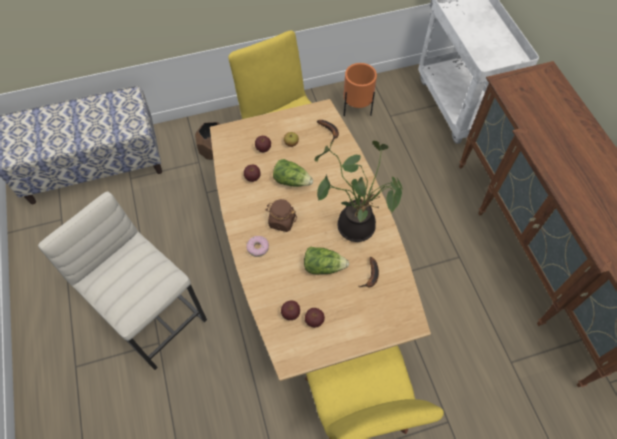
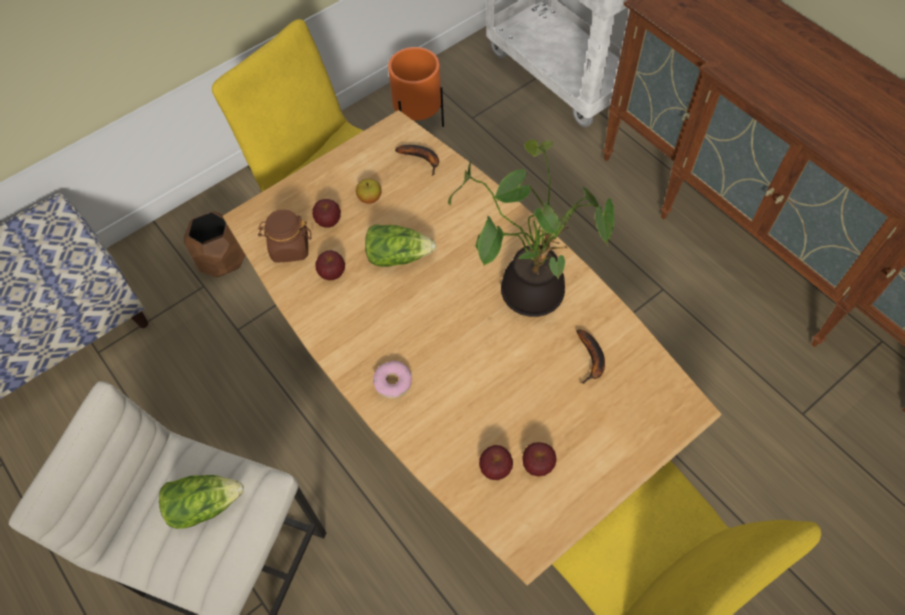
camera: 20 degrees left, 0 degrees up
(281, 221) = (411, 326): brown jar -> brown jar (289, 248)
(323, 266) = (511, 372): lettuce -> lettuce (204, 504)

